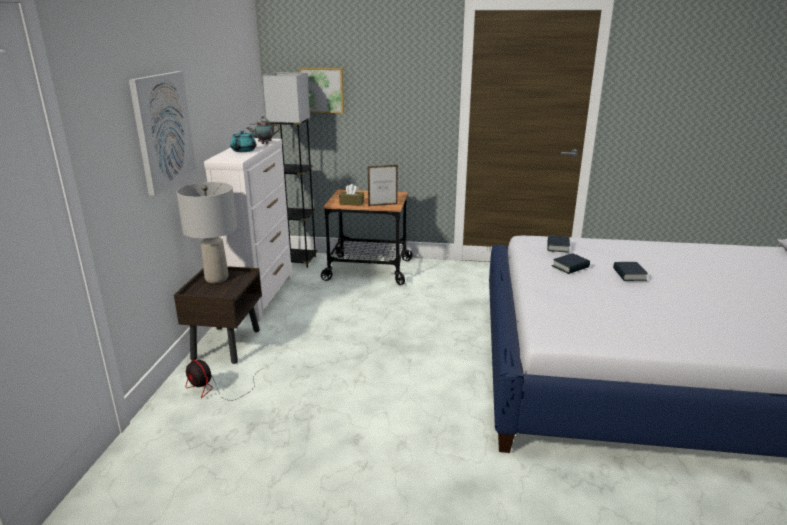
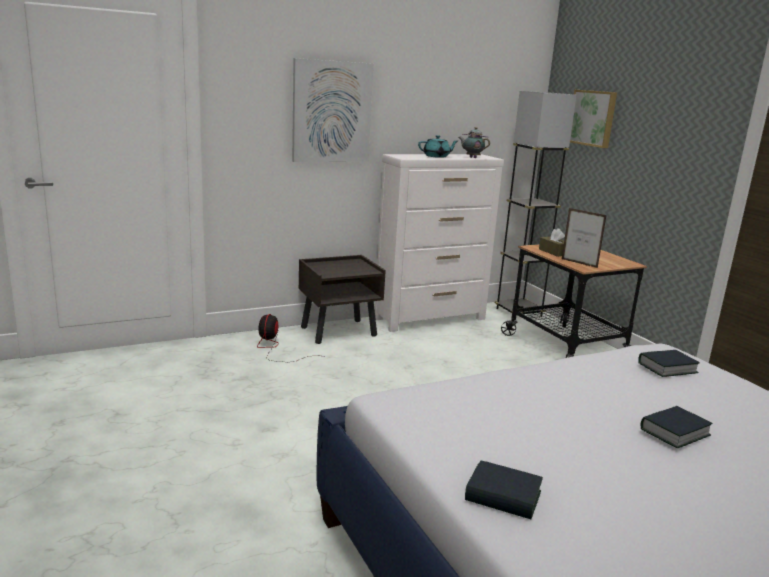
camera: 55 degrees right, 5 degrees down
(217, 278) = (348, 265): grey table lamp -> none
(570, 267) = (617, 386): book -> book (503, 497)

